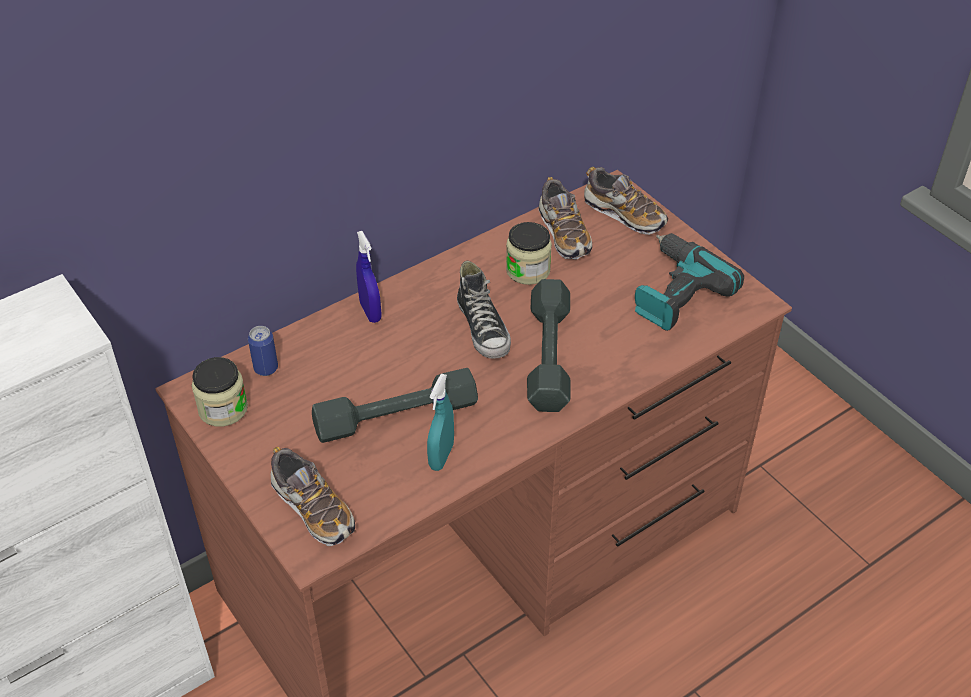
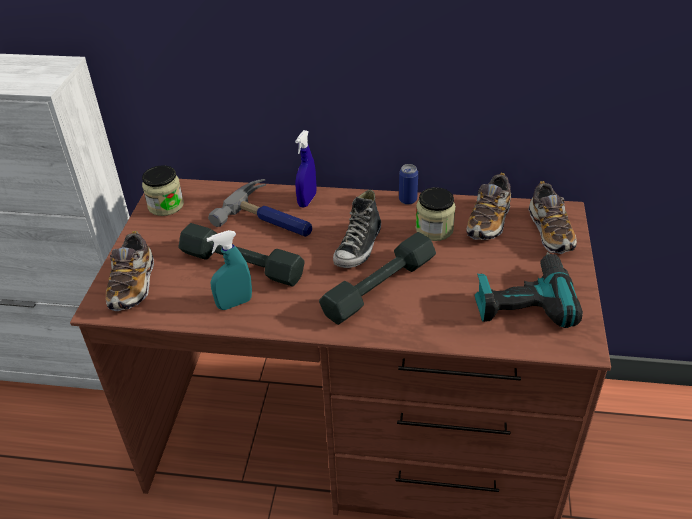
camera: 45 degrees right, 5 degrees down
(266, 368) = (213, 198): can -> can (407, 200)
(360, 352) = (271, 219): none -> hammer

